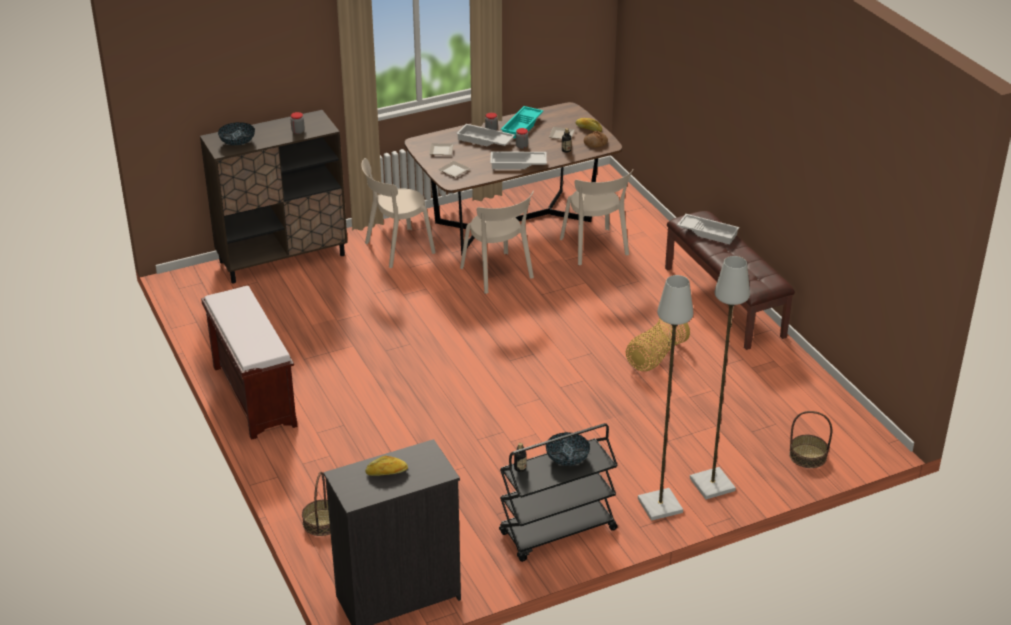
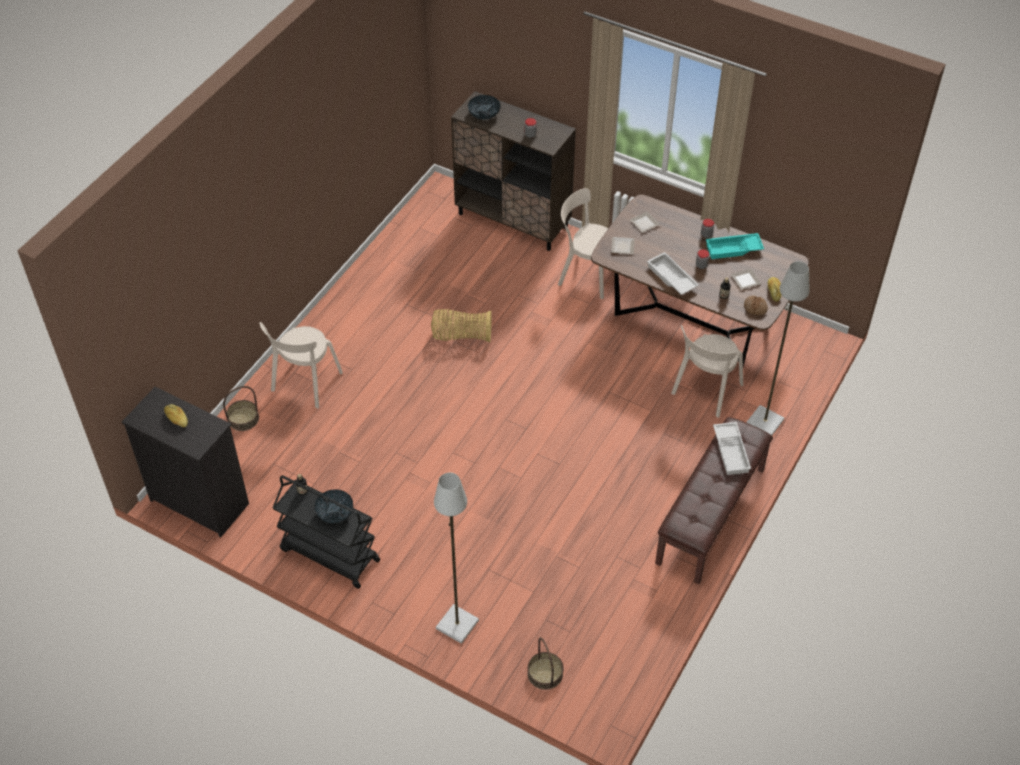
camera: 55 degrees right, 15 degrees up
(253, 395) = (344, 303): brown bench -> none
(484, 140) = (686, 239): white tray -> none
(498, 274) = (610, 351): beige chair -> beige chair (305, 384)
(655, 357) = (590, 507): basket -> basket (461, 335)
(659, 506) = (405, 603): grey floor lamp -> grey floor lamp (764, 422)

